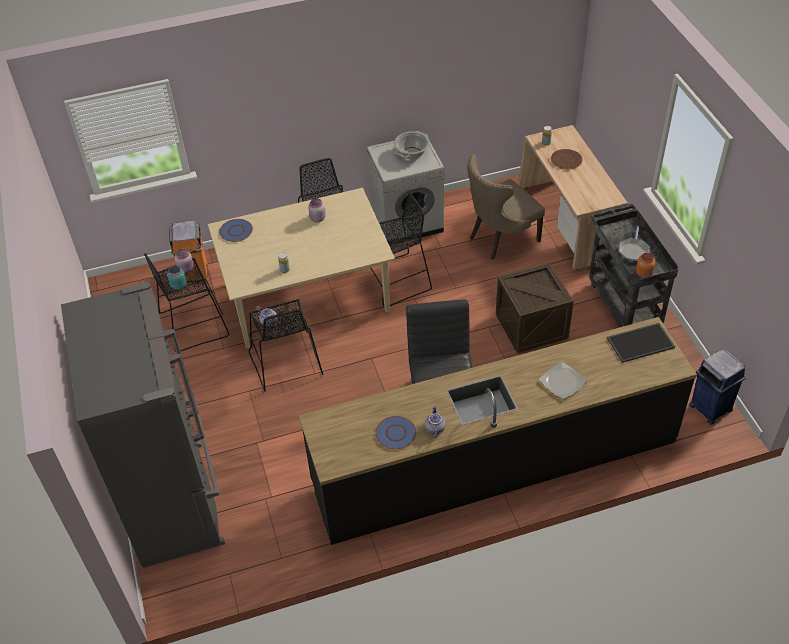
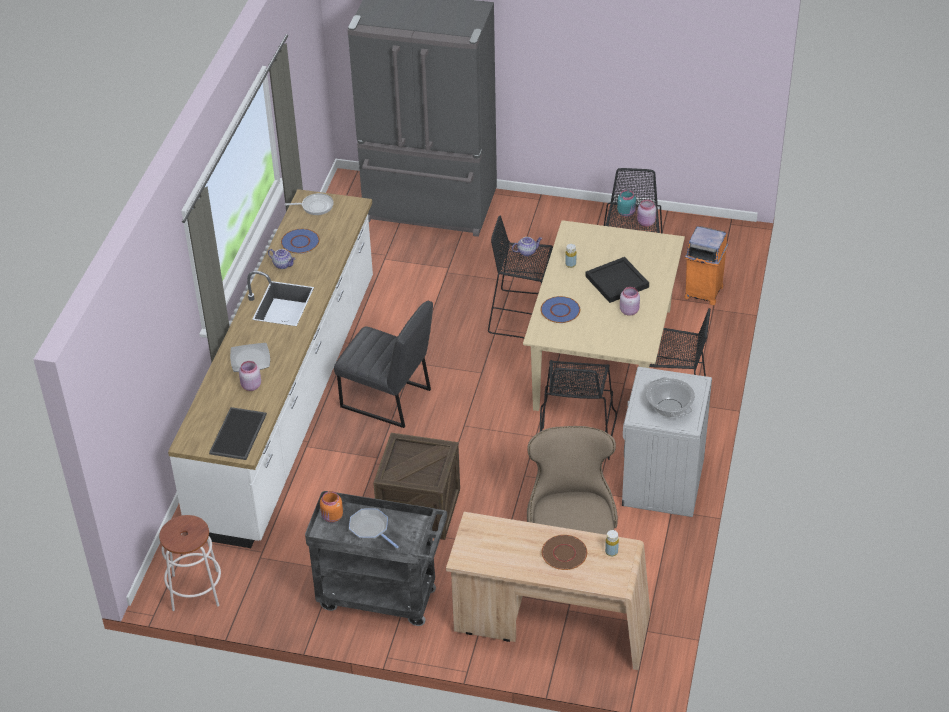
camera: 120 degrees right, 5 degrees down
(236, 231) = (656, 250): blue plate -> blue plate (560, 310)
(288, 237) = (617, 281): none -> black tray
(337, 451) = (315, 206): none -> frying pan
(494, 462) = (289, 402): black counter -> white counter
(589, 364) = (250, 386): none -> pink jar
(710, 407) = (195, 590): blue trash can -> white stool

